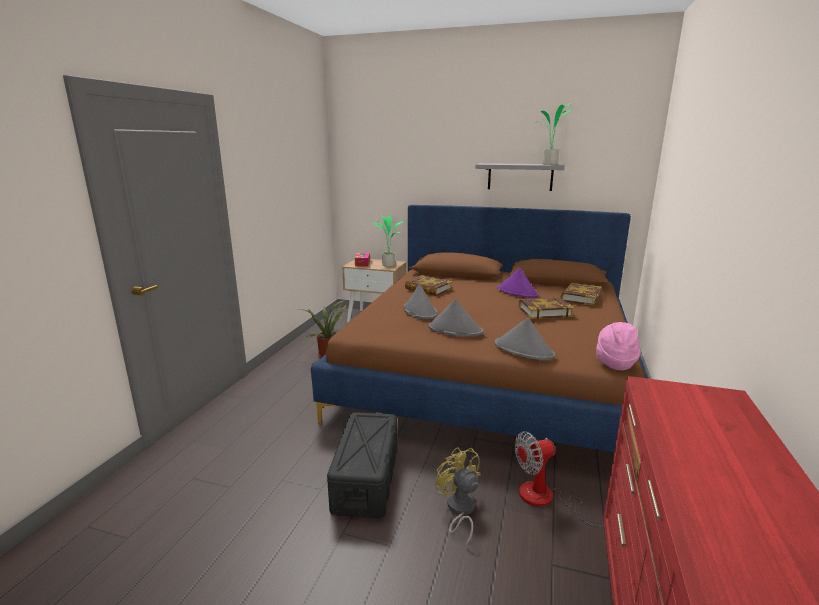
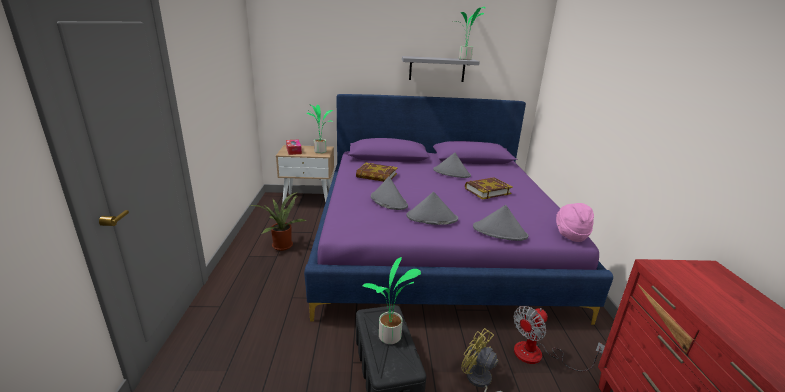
camera: 20 degrees left, 5 degrees up
(368, 440) = (390, 338): none -> potted plant
(490, 372) = (434, 243): brown bed -> purple bed
(517, 292) = (452, 173): purple hat -> grey hat
(580, 297) = (502, 174): book -> none

